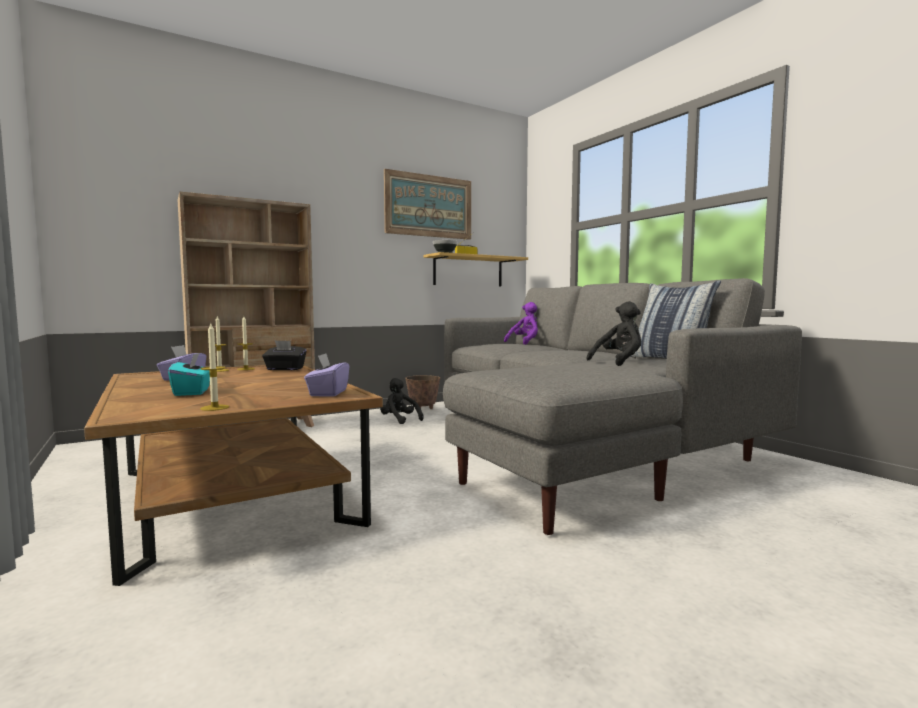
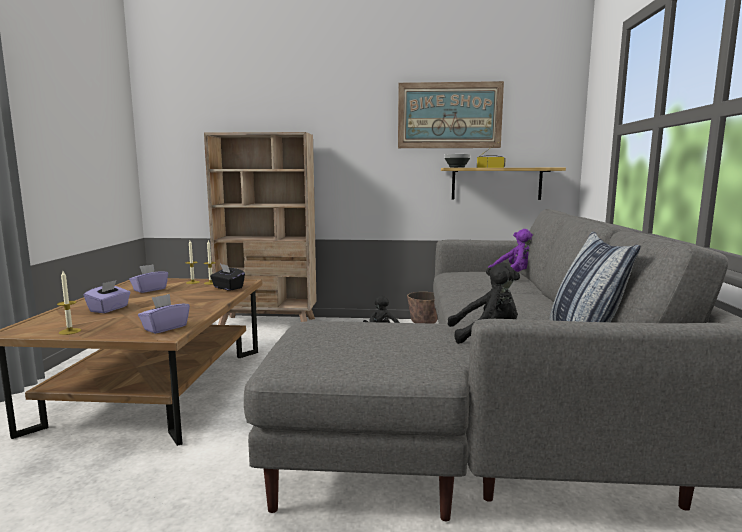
camera: 35 degrees right, 5 degrees up
(192, 392) = (109, 309): turquoise tissue box -> purple tissue box

